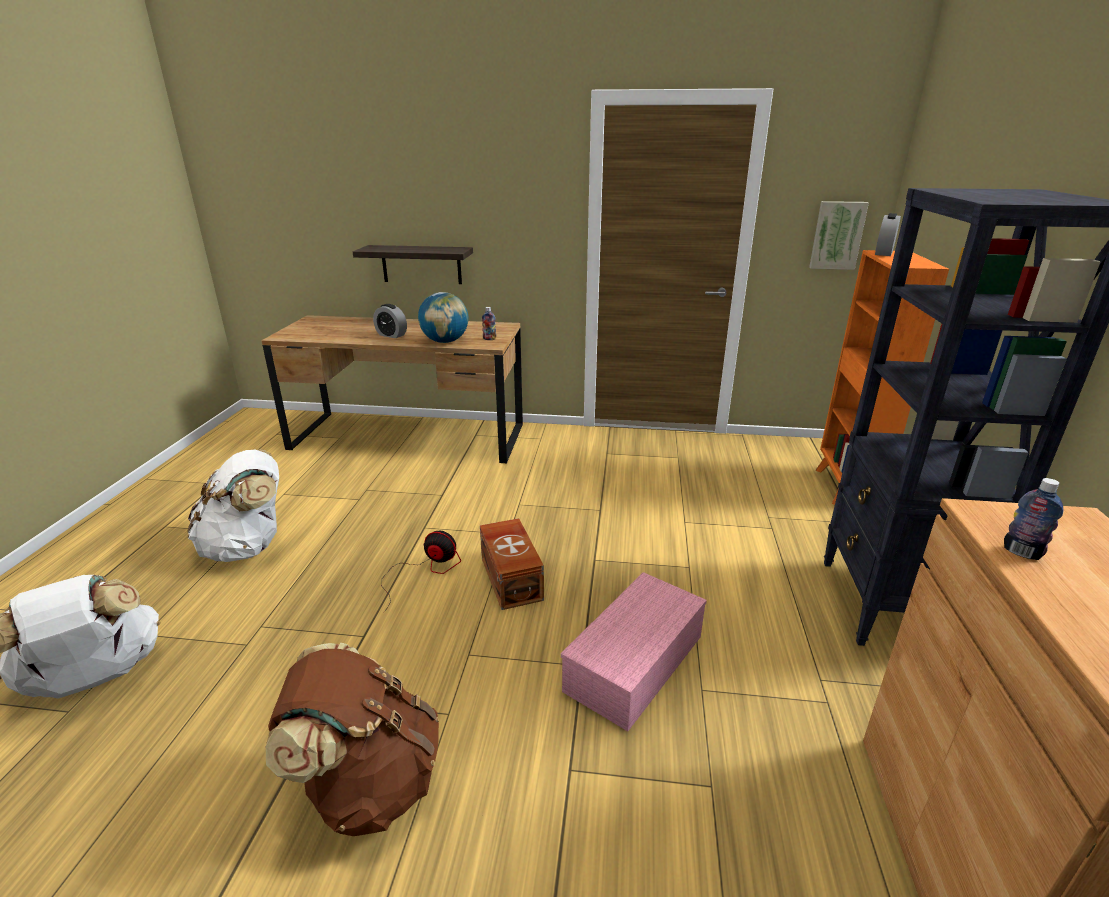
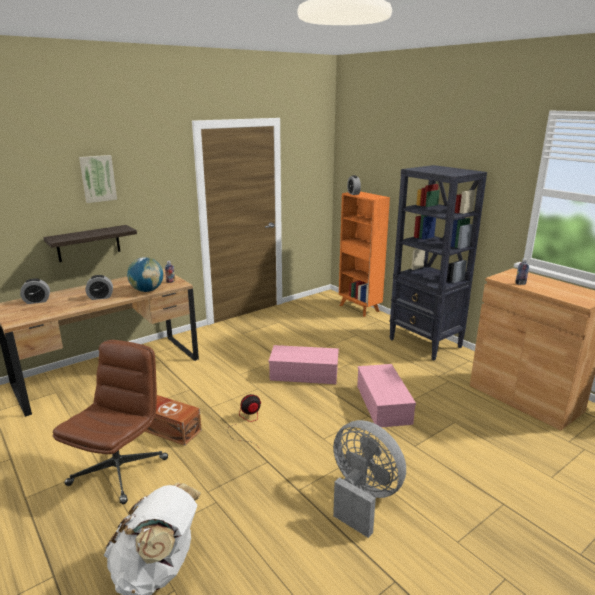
camera: 45 degrees left, 5 degrees down
(248, 547) = (119, 470): white backpack -> brown office chair
(340, 322) = (37, 301): none -> alarm clock
(369, 782) = (363, 497): brown backpack -> grey fan
(512, 577) = (291, 403): brown storage box -> brown storage box (171, 430)
(598, 546) = (305, 373): none -> pink storage box
(837, 235) = (314, 186): picture -> picture (97, 178)

